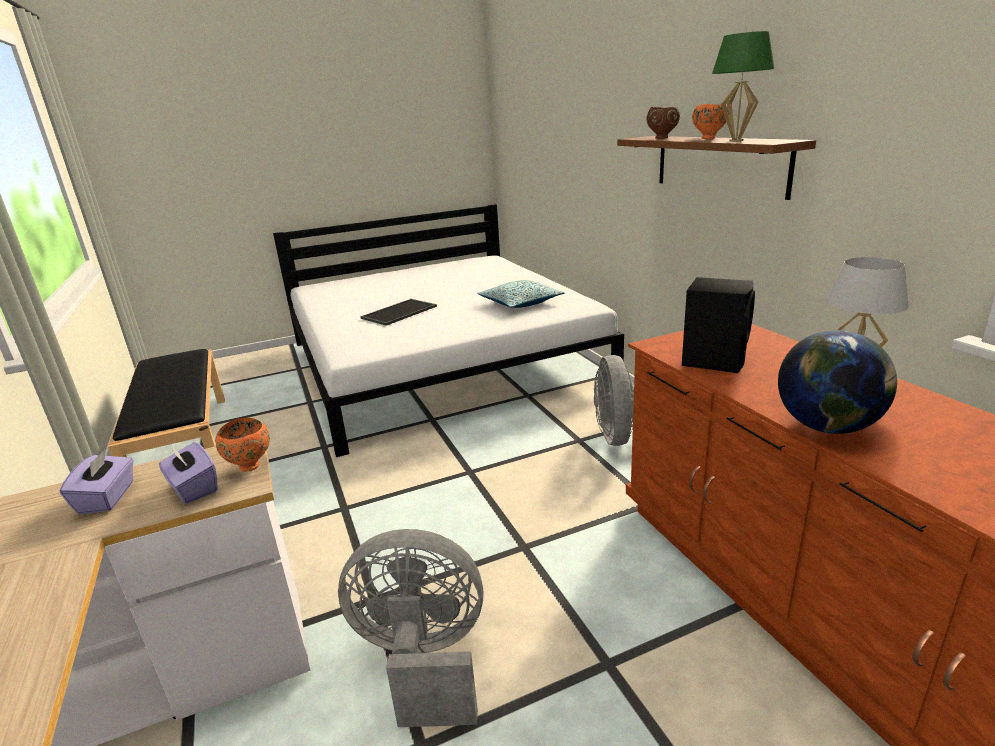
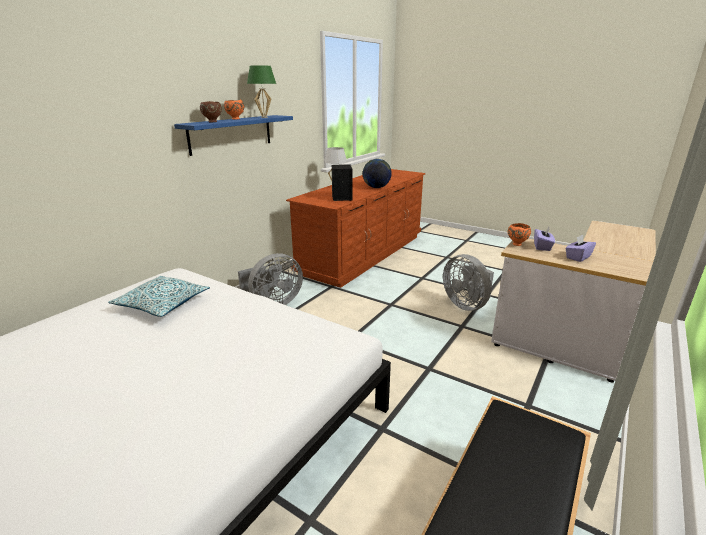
camera: 125 degrees left, 0 degrees up
(399, 312) = (209, 366): tray -> none
(719, 164) = (231, 134): brown shelf -> blue shelf

